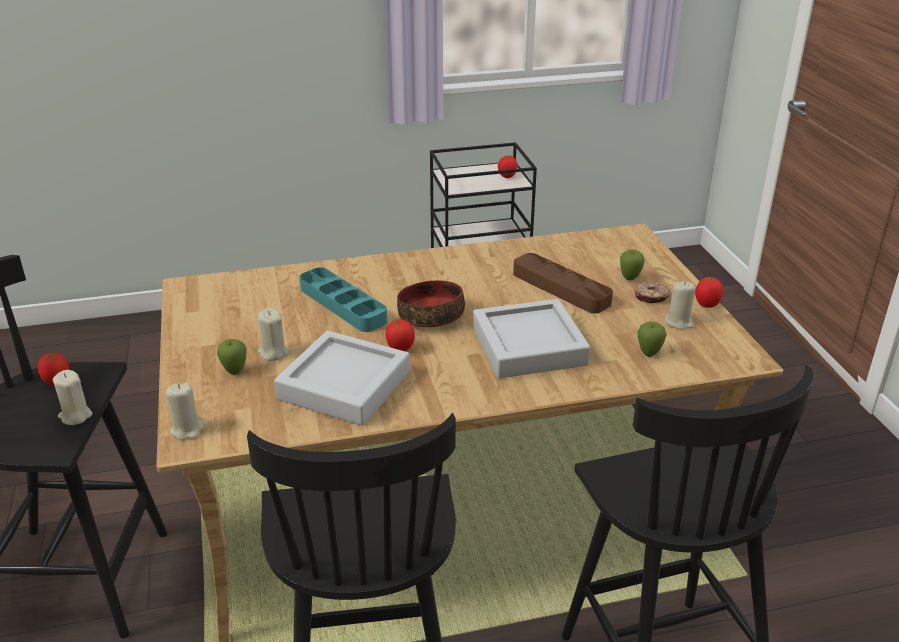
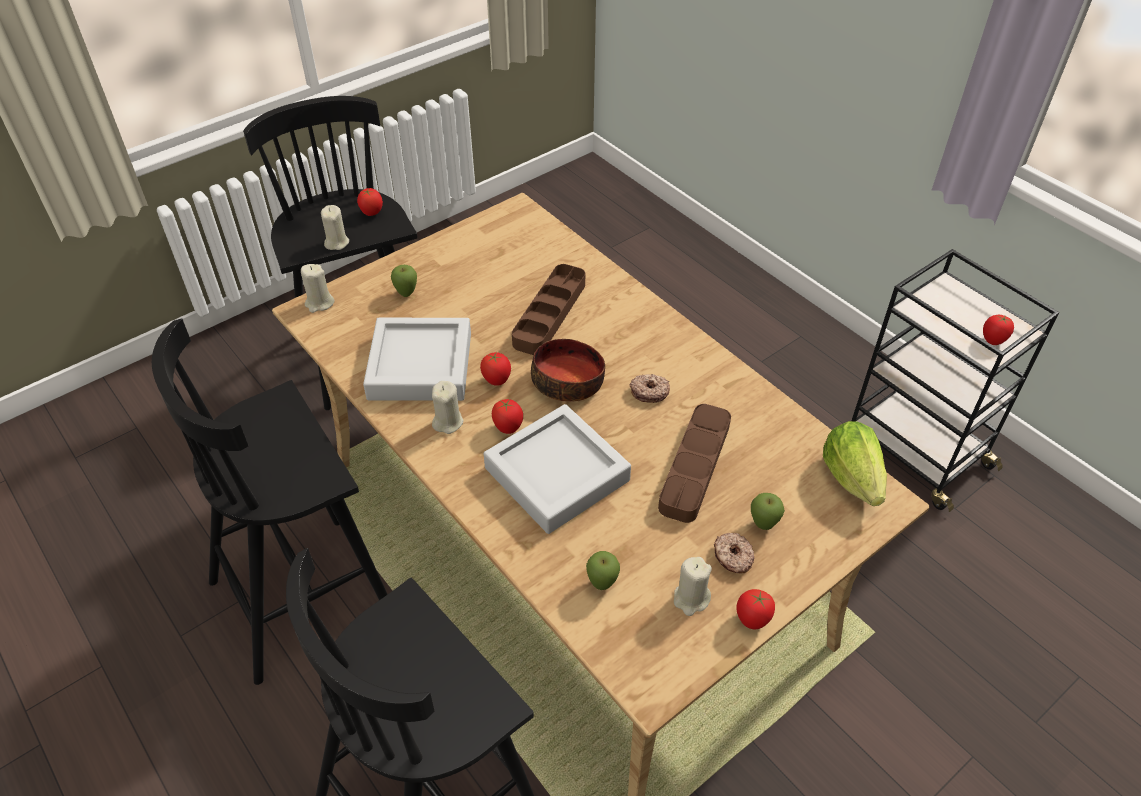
camera: 65 degrees right, 15 degrees up
(273, 353) = (446, 303): beige candle -> beige candle (448, 422)
(342, 305) = (549, 313): turquoise tray -> brown tray
(461, 357) = (508, 428): none -> tomato
(472, 285) = (649, 392): none -> donut
(608, 238) = (852, 477): none -> lettuce

